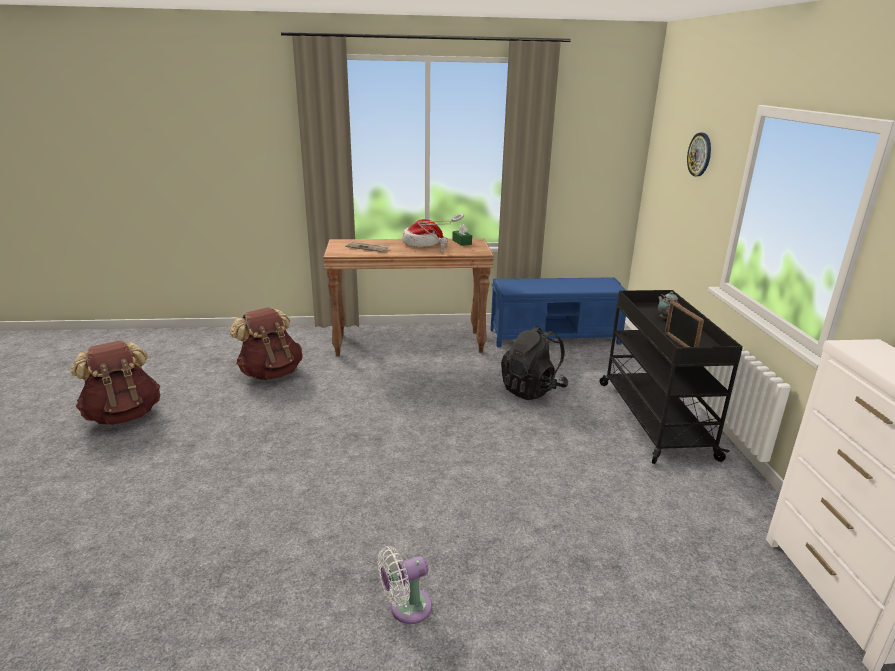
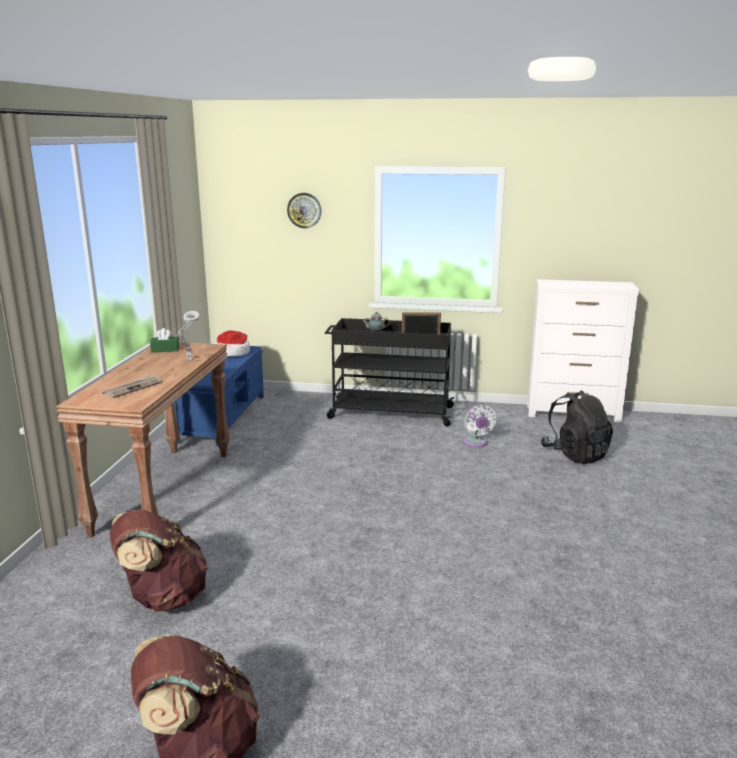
camera: 75 degrees left, 5 degrees down
(406, 608) = (594, 536): white fan -> white fan (476, 443)
(422, 243) = (146, 364): hat -> hat (232, 353)
(532, 389) = (319, 445): black backpack -> black backpack (575, 454)

